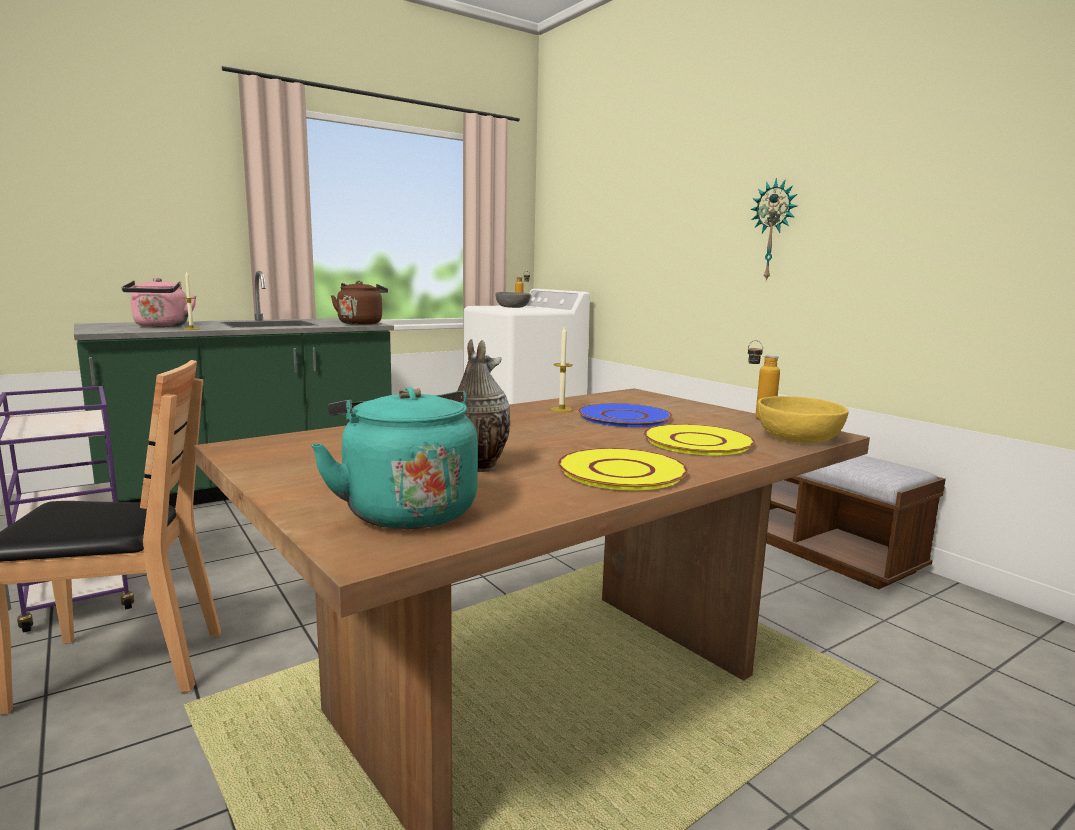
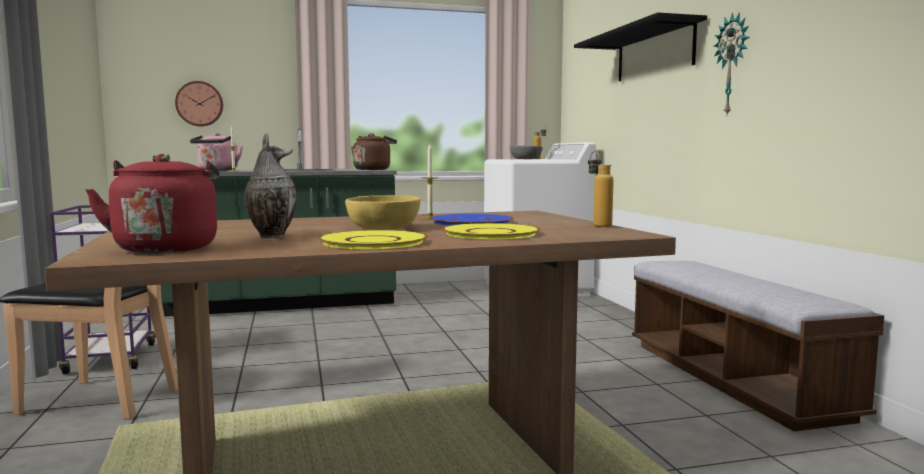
camera: 20 degrees right, 5 degrees down
(111, 234) = (199, 104): none -> wall clock
(406, 510) = (166, 248): turquoise kettle -> red kettle
(669, 206) = (654, 53): none -> black shelf
(798, 438) = (596, 235): yellow bowl -> yellow bowl (383, 228)

